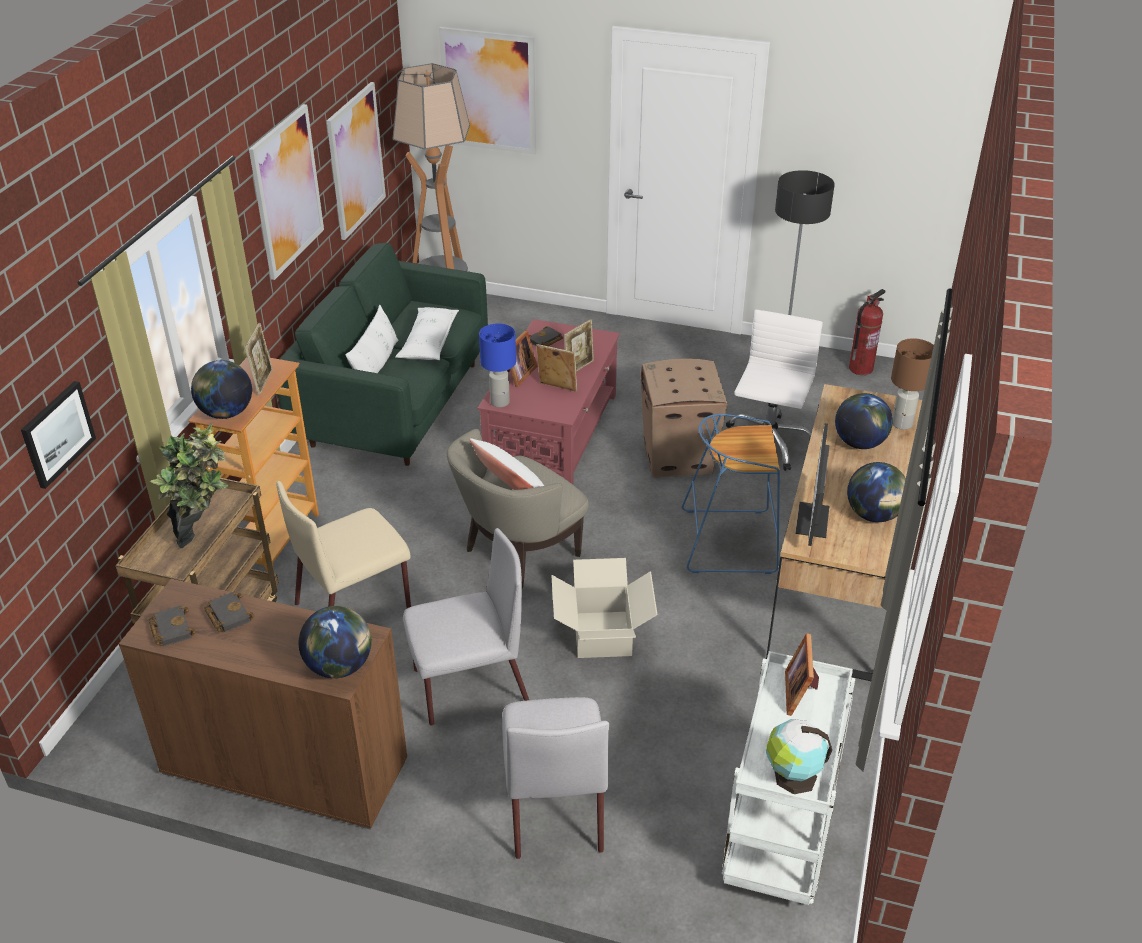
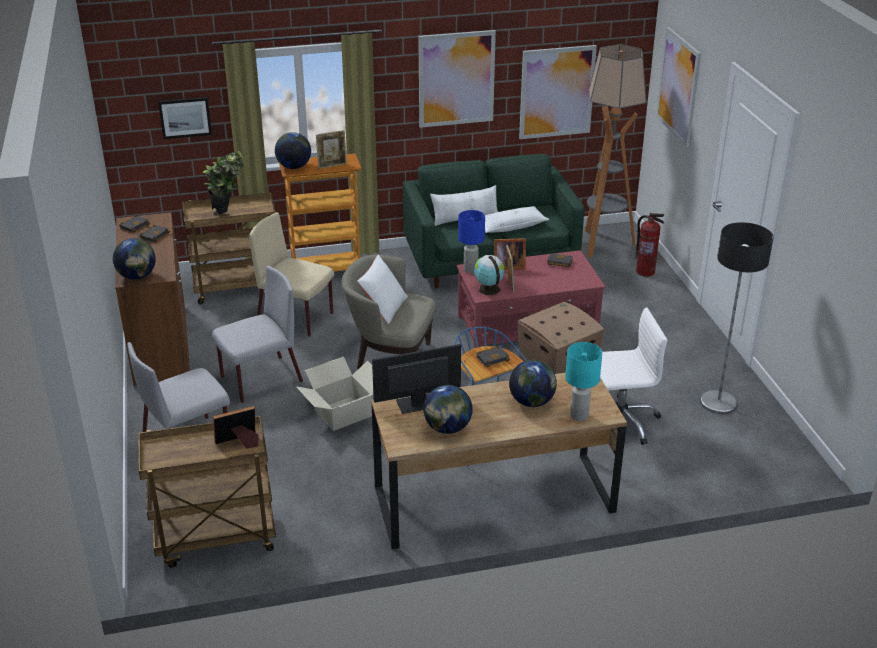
camera: 60 degrees right, 5 degrees down
(468, 687) = (260, 380): grey chair -> grey chair turned 75 degrees counterclockwise
(579, 368) = (542, 284): picture frame -> none
(744, 442) = (493, 358): none -> black book
(779, 839) = (215, 540): white cart -> brown cart
(792, 777) = (162, 457): globe -> globe (488, 288)
(860, 369) = (779, 440): fire extinguisher -> fire extinguisher (645, 272)
(902, 424) = (579, 416): brown table lamp -> turquoise table lamp

